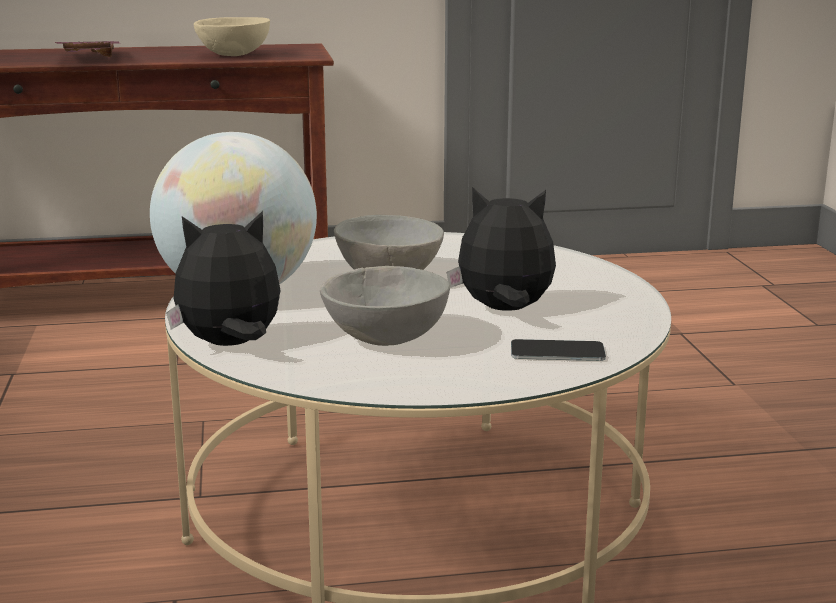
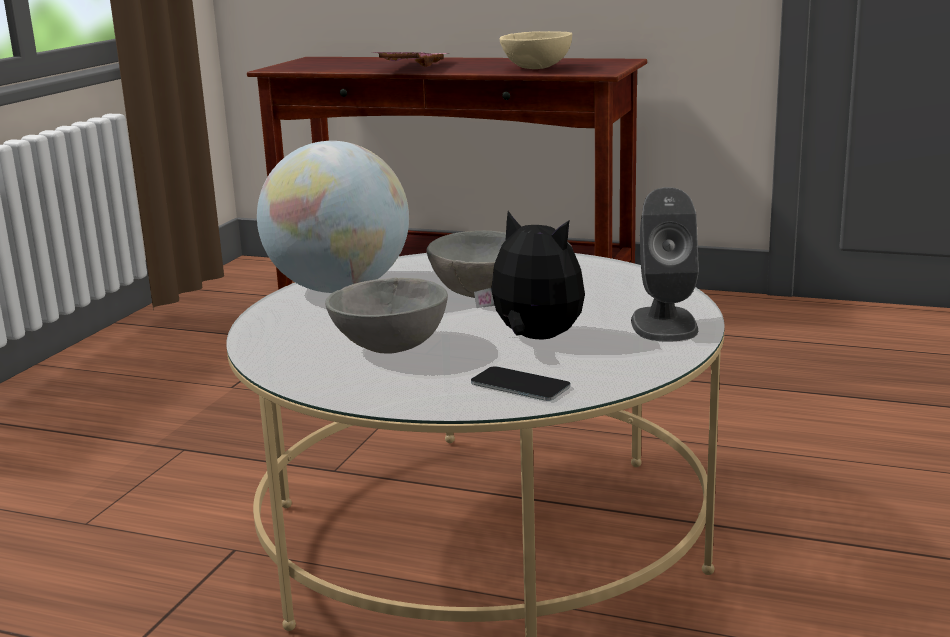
camera: 30 degrees right, 0 degrees up
(230, 345) = (266, 332): plush toy -> none
(592, 282) = (664, 324): none -> grey speaker

